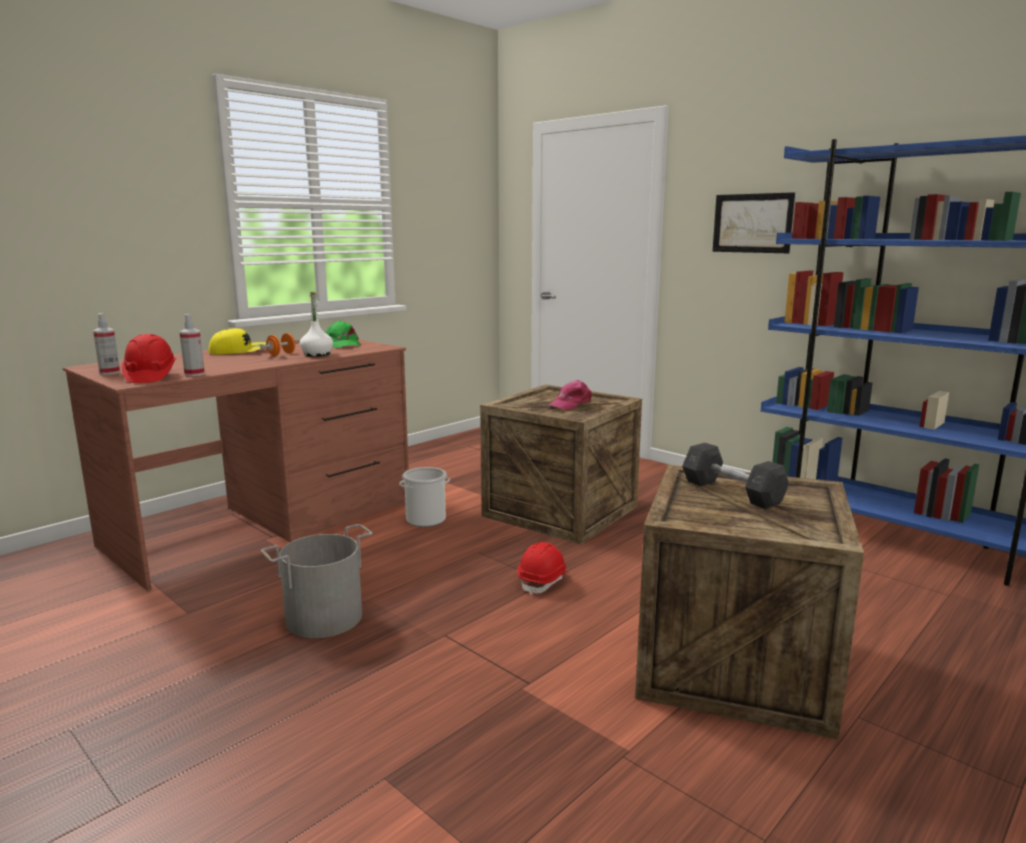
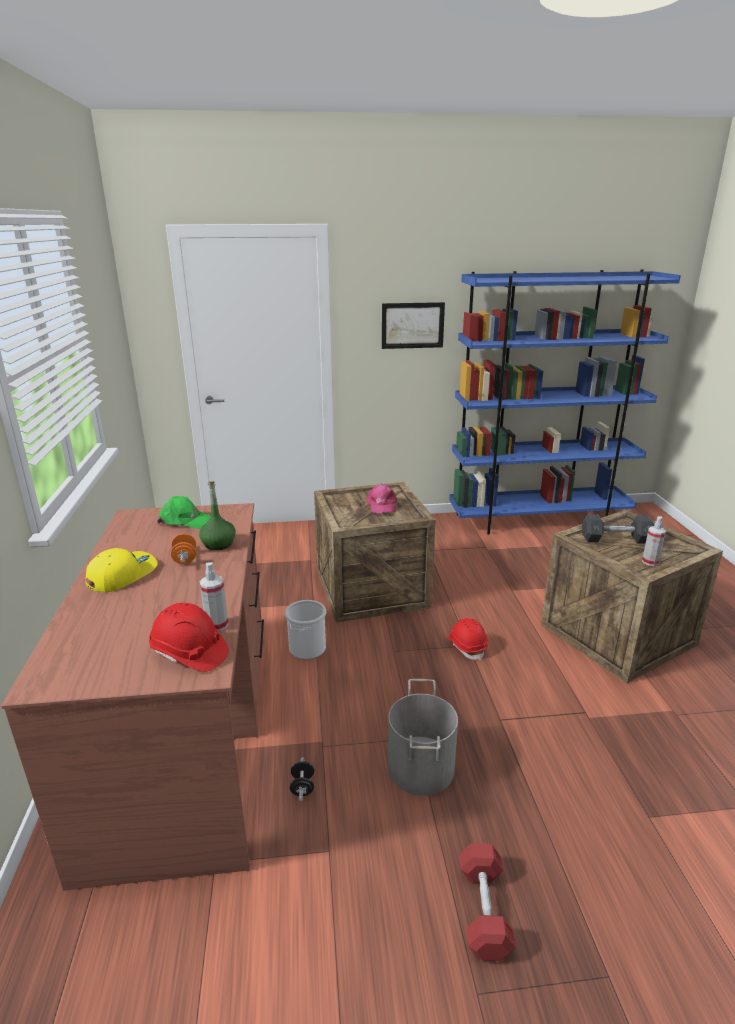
camera: 50 degrees left, 10 degrees up
(109, 373) = (115, 675): spray bottle -> spray bottle (650, 562)
(166, 704) = (484, 910): none -> red dumbbell
(250, 578) = (302, 787): none -> black dumbbell
(317, 354) = (218, 544): white bottle -> green bottle

